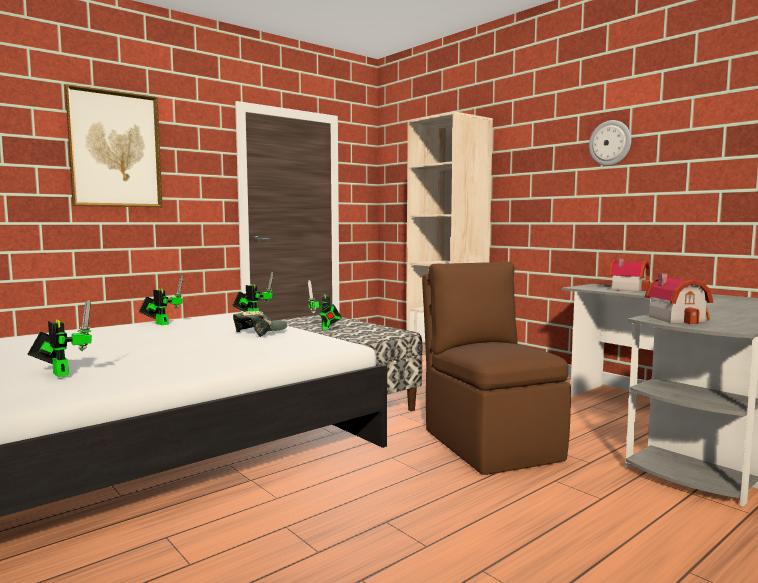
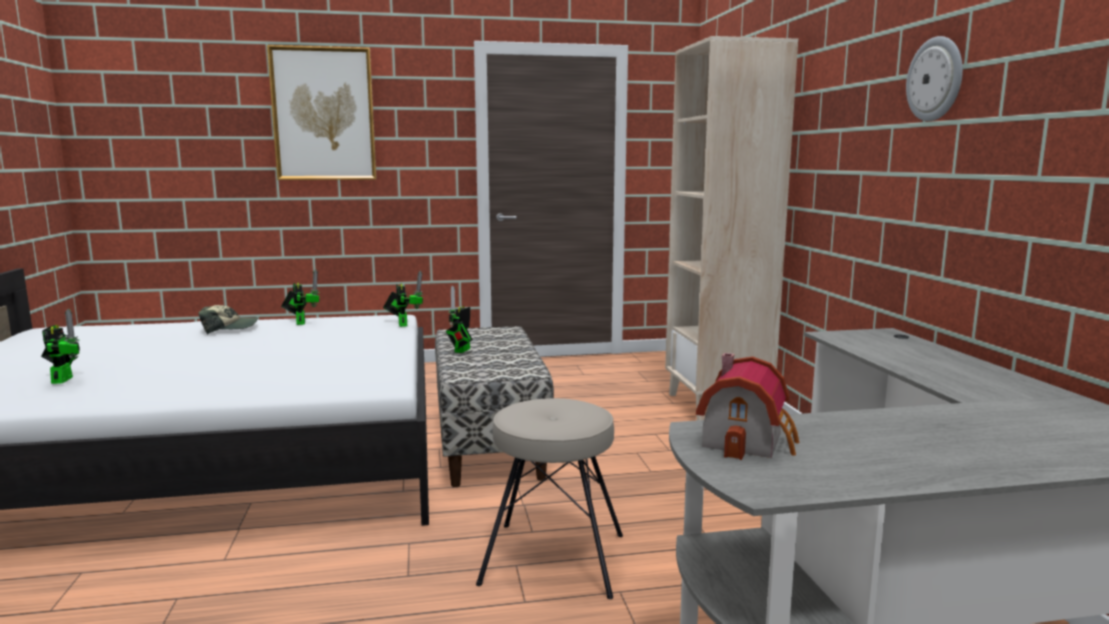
camera: 30 degrees right, 5 degrees up
(260, 332) = (351, 350): cap -> cap (229, 329)
(490, 443) = (553, 557): brown chair -> beige stool
(628, 289) = (910, 350): toy house -> none

